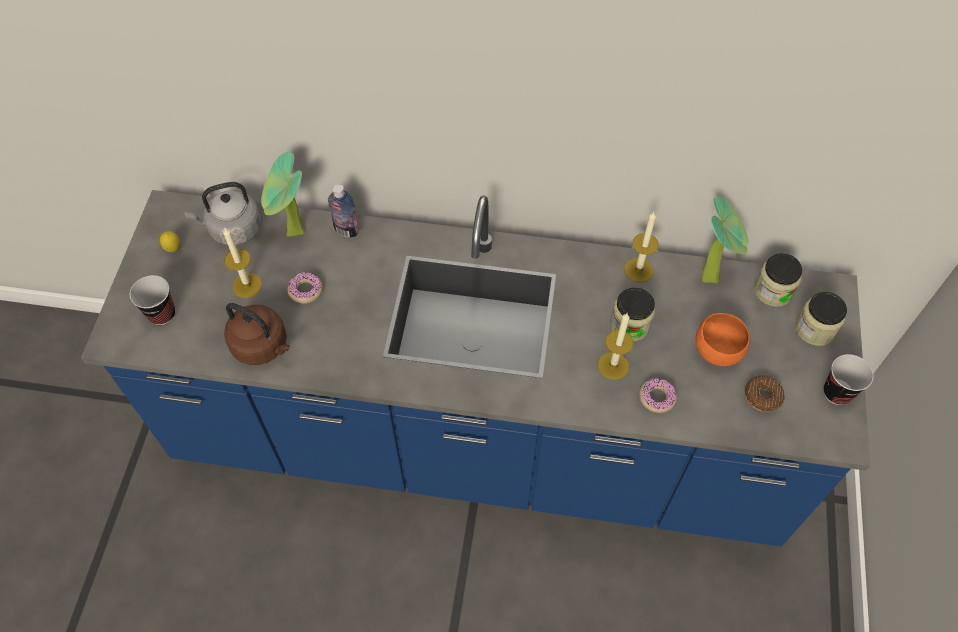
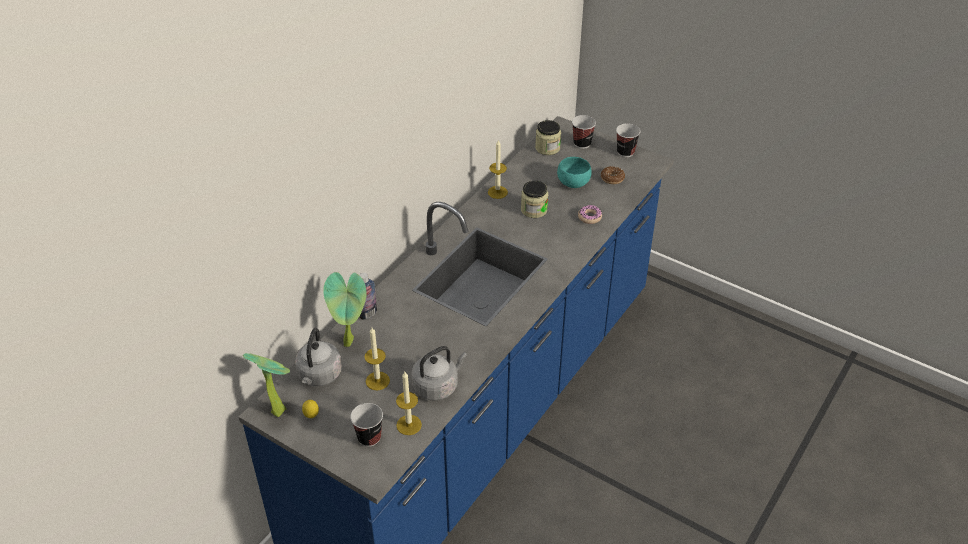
camera: 65 degrees left, 15 degrees down
(262, 346) = (437, 386): brown kettle -> grey kettle
(305, 290) = (405, 350): donut -> none
(613, 366) = (558, 226): candle -> candle (409, 425)
(712, 276) = (522, 166): potted plant -> potted plant (278, 409)
(719, 352) = (574, 183): orange bowl -> turquoise bowl
(814, 329) = (582, 143): jar -> cup

